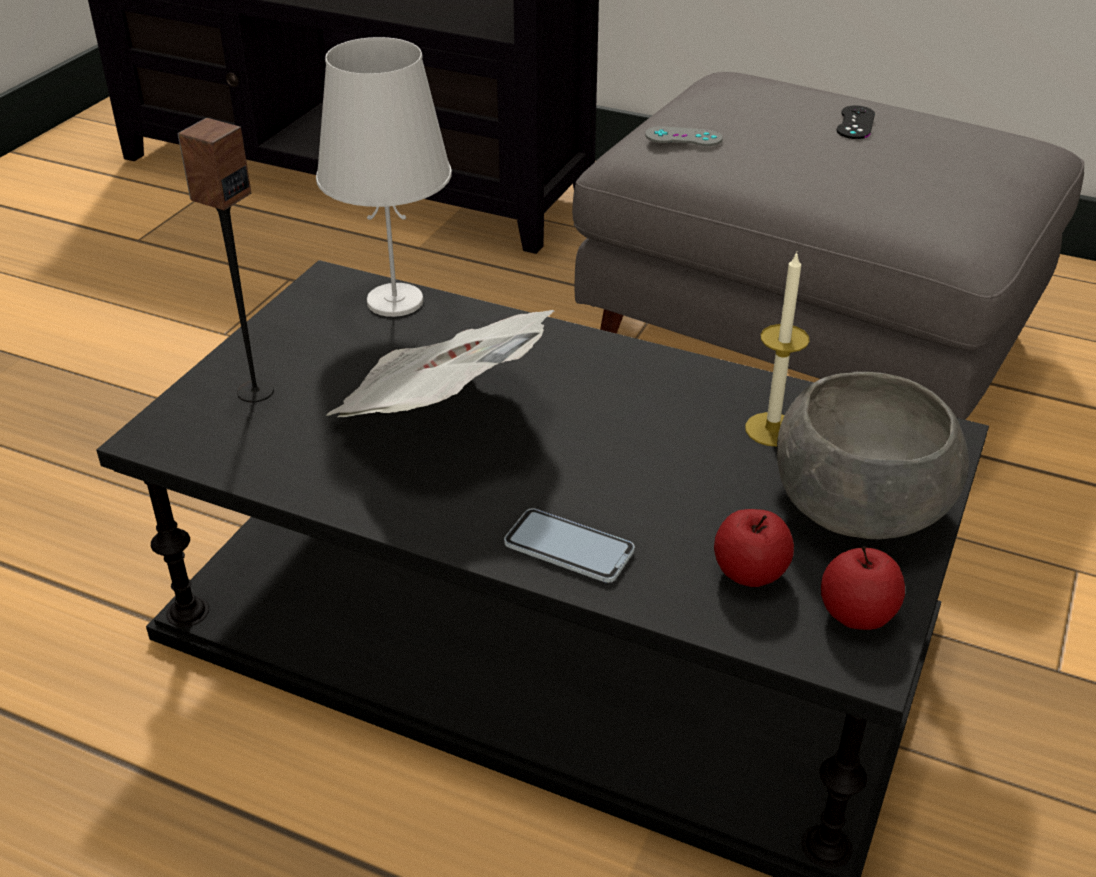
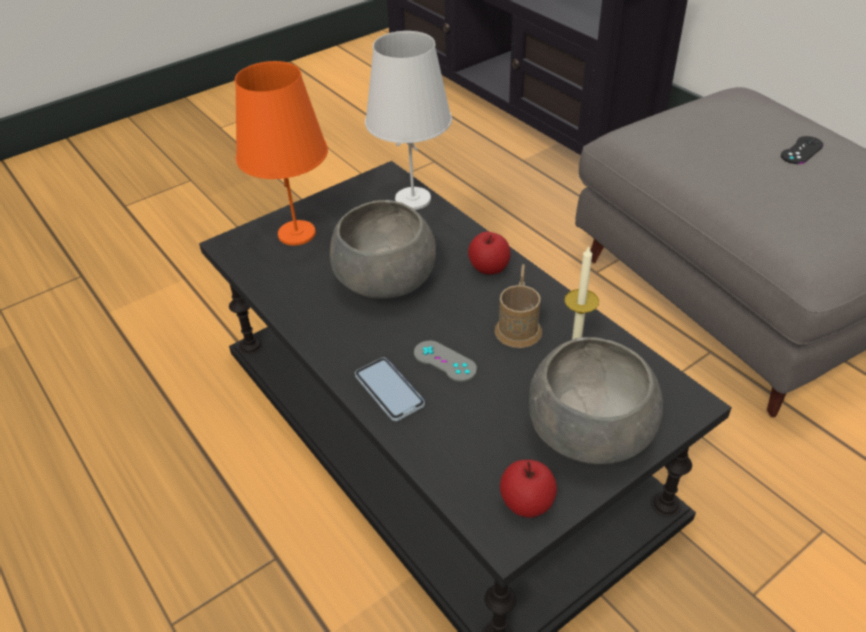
camera: 30 degrees right, 5 degrees up
(255, 391) = (297, 233): speaker -> orange table lamp
(441, 413) = (384, 279): newspaper -> grey bowl
(672, 414) = (518, 325): none -> brown mug
(683, 137) = (664, 133): grey game controller -> grey game controller (445, 361)
(750, 573) = (482, 448): apple -> apple (489, 268)

